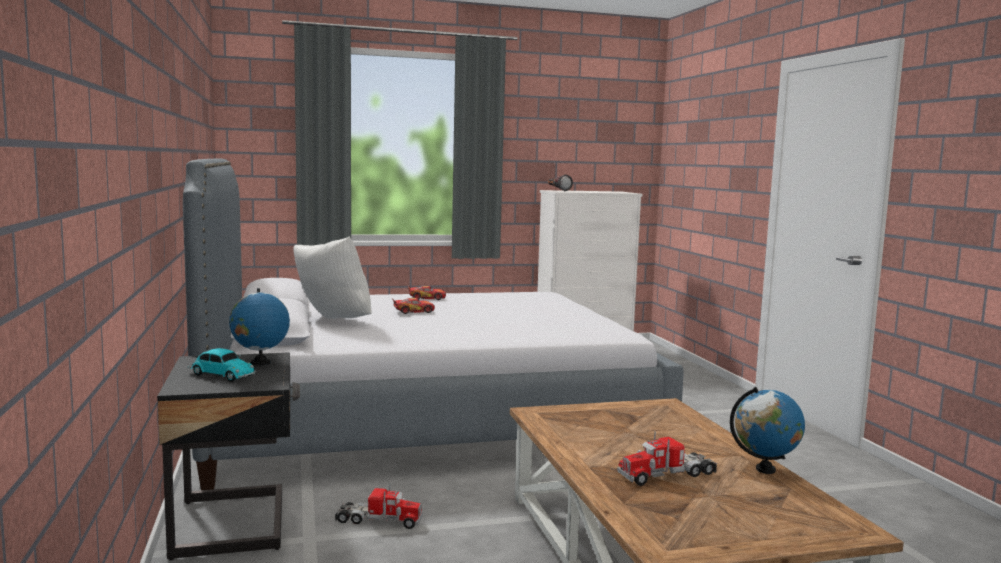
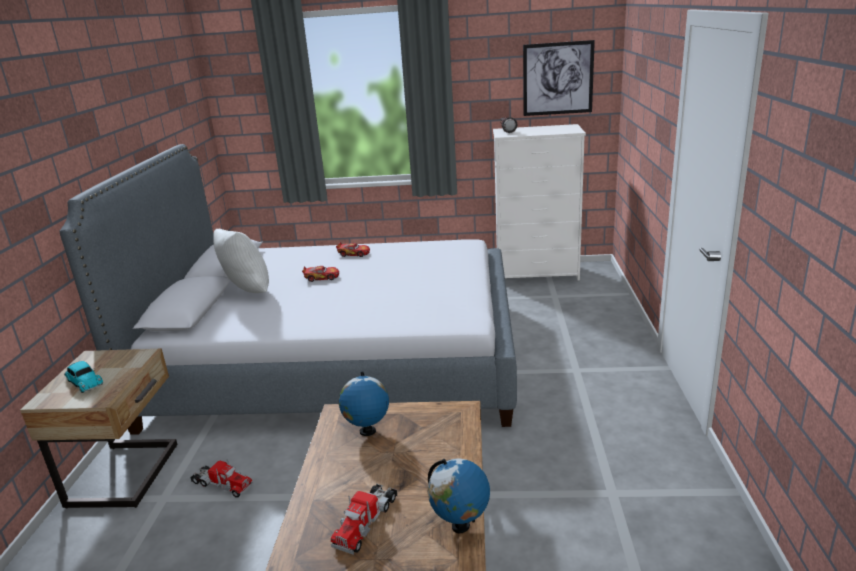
camera: 20 degrees right, 15 degrees up
(235, 524) = (128, 475): black nightstand -> beige nightstand
(260, 363) = (126, 364): globe -> globe (367, 431)
(603, 145) = (558, 78): none -> picture
(667, 475) = (366, 522): toy truck -> toy truck turned 60 degrees counterclockwise

